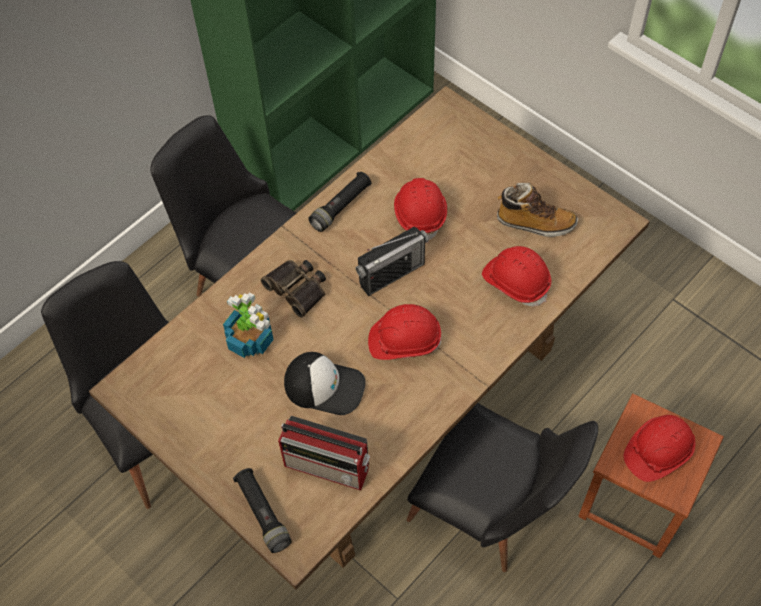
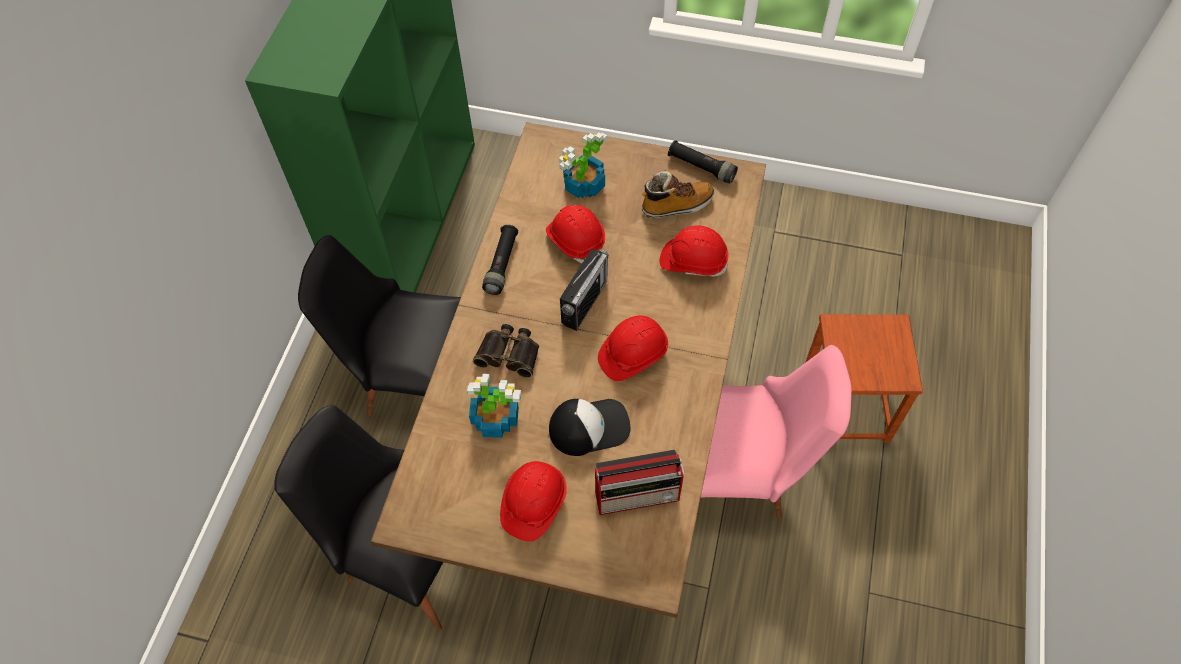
camera: 30 degrees left, 0 degrees up
(263, 513) = (608, 566): black flashlight -> black flashlight (701, 167)
(460, 166) = (583, 185): none -> potted plant
(491, 513) = (740, 475): black chair -> pink chair
(657, 452) = (868, 351): red hard hat -> red hard hat (533, 504)

